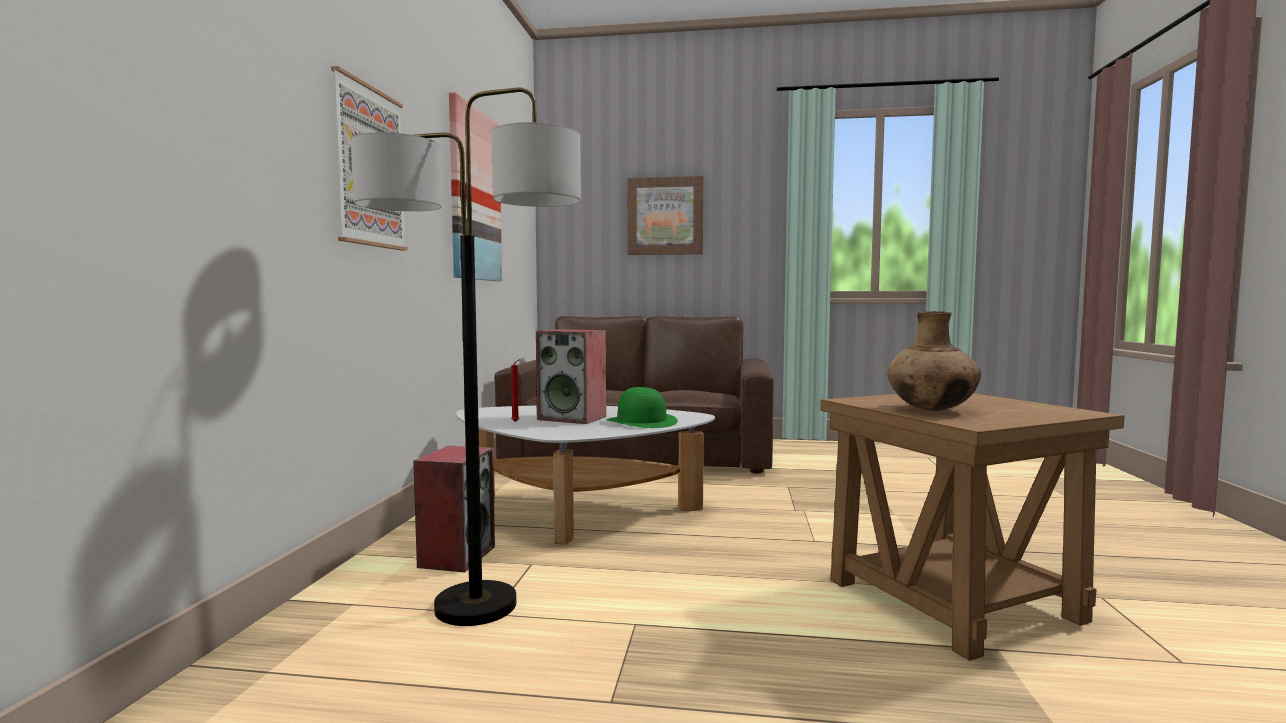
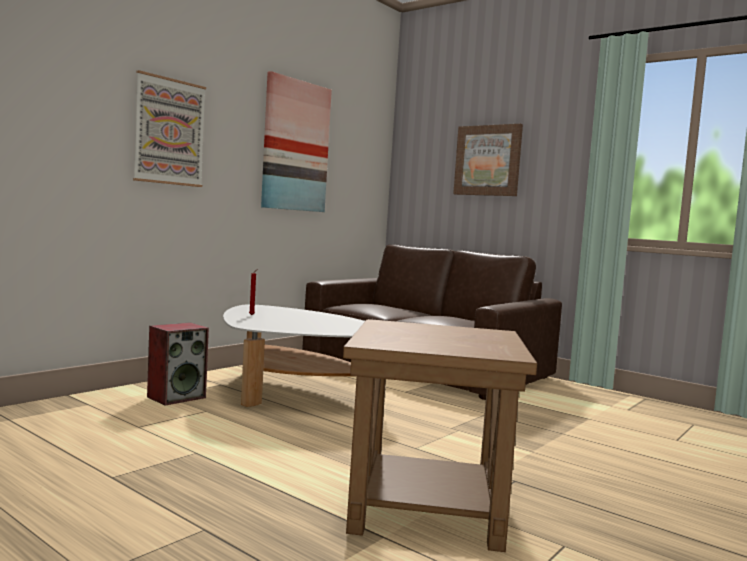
camera: 30 degrees right, 0 degrees up
(475, 606) = (138, 421): floor lamp -> none
(573, 418) = (293, 319): speaker -> none
(642, 421) = (329, 328): green hat -> none
(931, 409) = (399, 334): brown vase -> none

